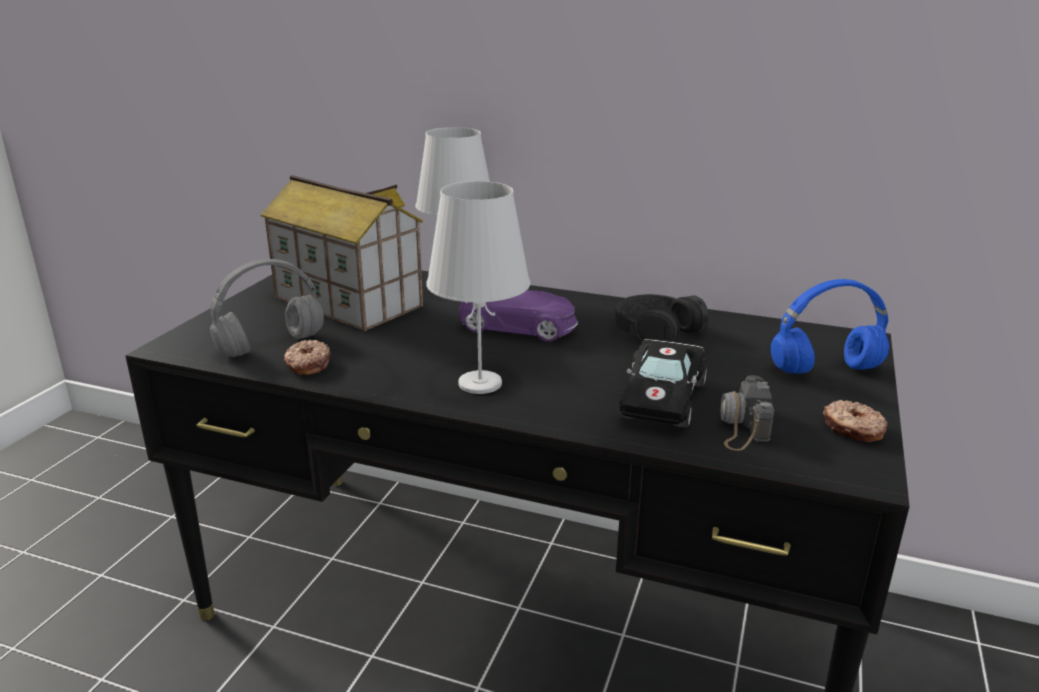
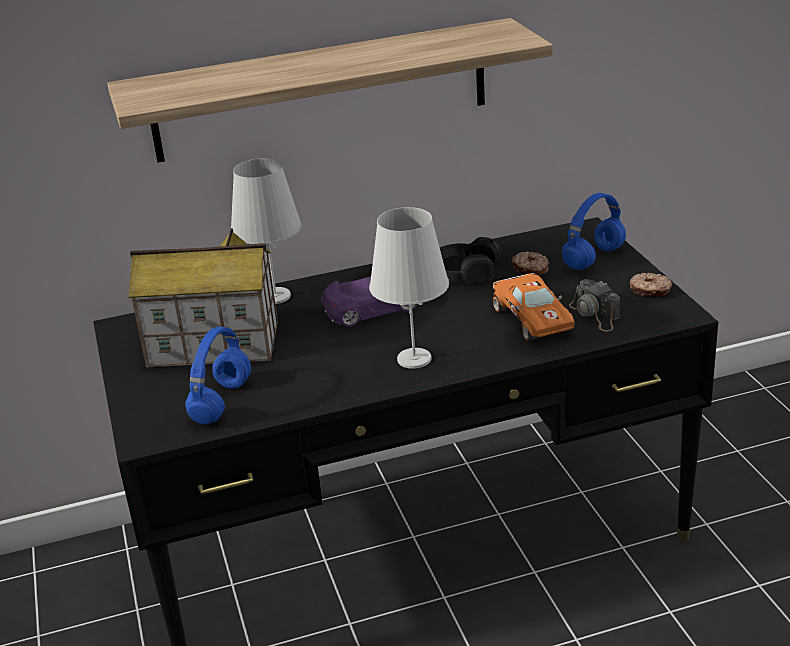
camera: 35 degrees left, 5 degrees up
(272, 345) = (221, 401): grey headphones -> blue headphones
(307, 364) = (276, 402): donut -> donut (530, 269)
(557, 69) = (321, 90): none -> shelf
(662, 397) = (532, 317): black toy car -> orange toy car

